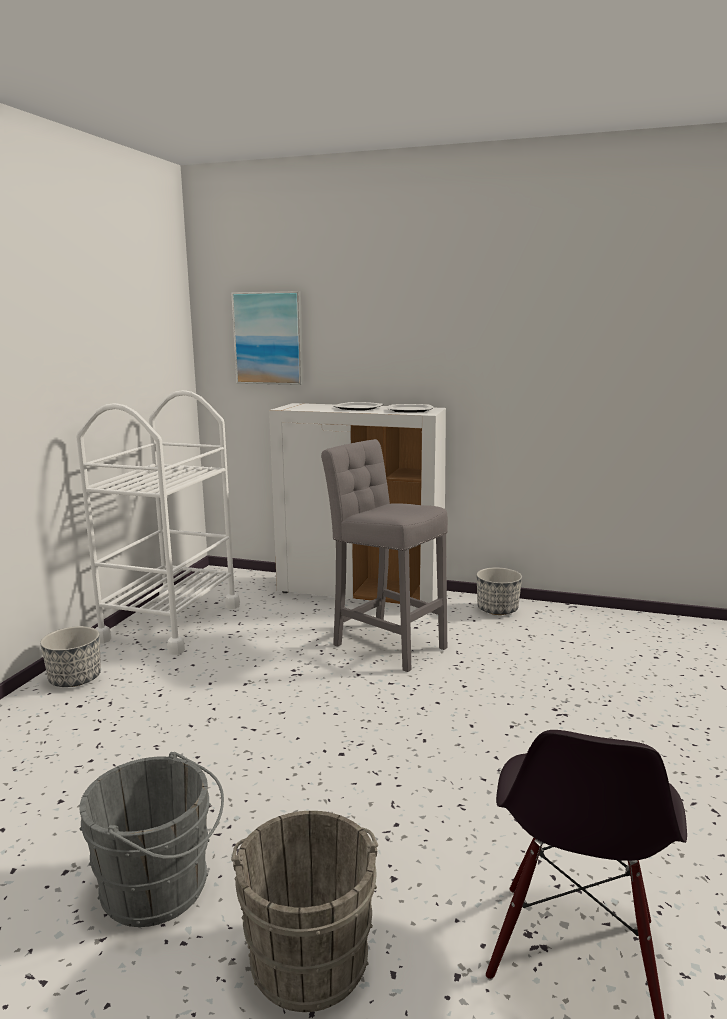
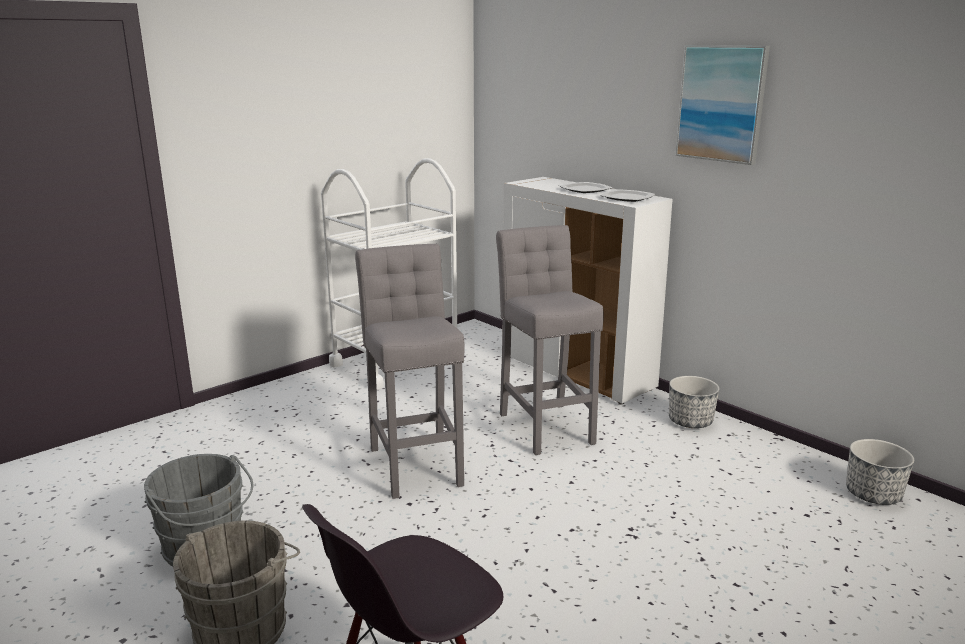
camera: 30 degrees right, 5 degrees up
(75, 679) = (291, 390): planter -> planter (873, 495)
(268, 338) = (529, 111): picture -> picture (721, 103)
(303, 713) = (416, 463): none -> grey stool

